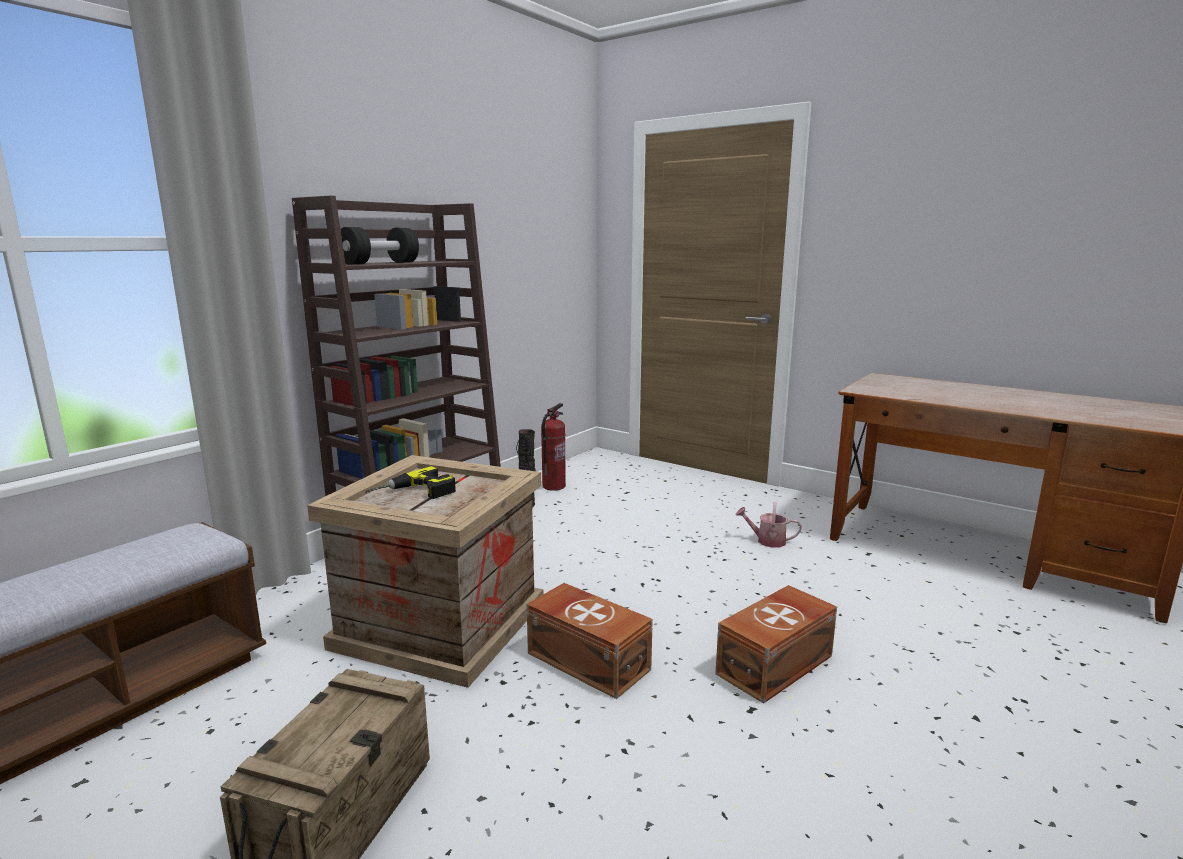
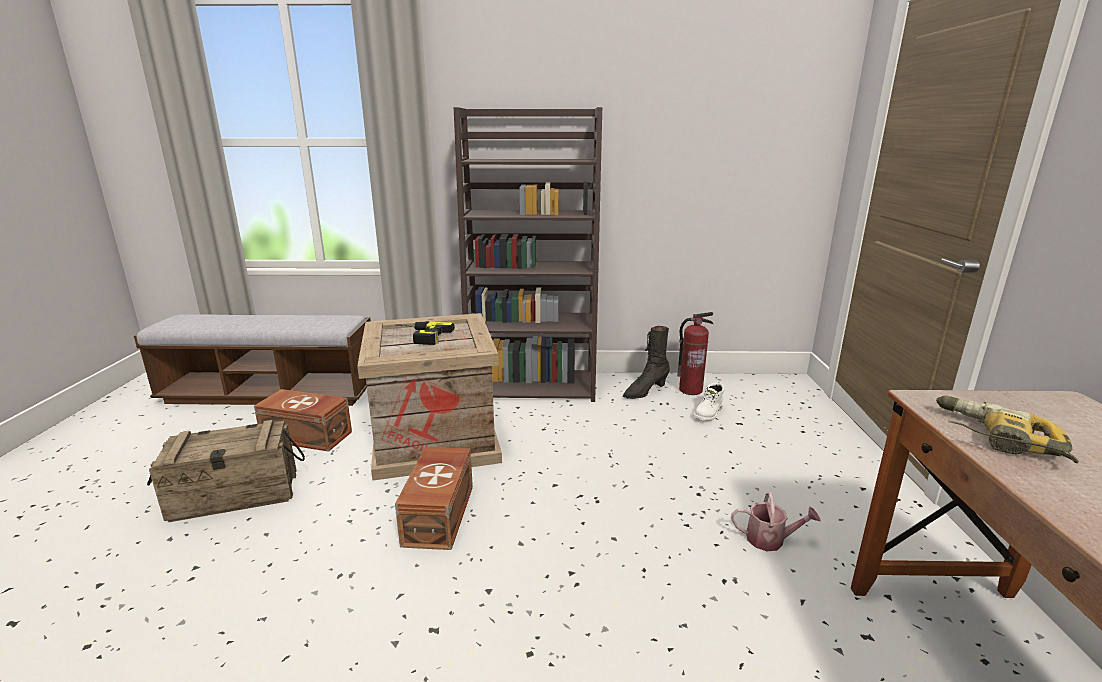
camera: 55 degrees right, 5 degrees up
(380, 263) = (507, 160): black dumbbell -> none
(597, 495) = (708, 413): none -> white boot
(767, 541) = (770, 540): watering can -> watering can turned 120 degrees clockwise
(777, 665) = (519, 625): brown storage box -> brown storage box (307, 437)
(911, 394) = (996, 438): none -> power drill

